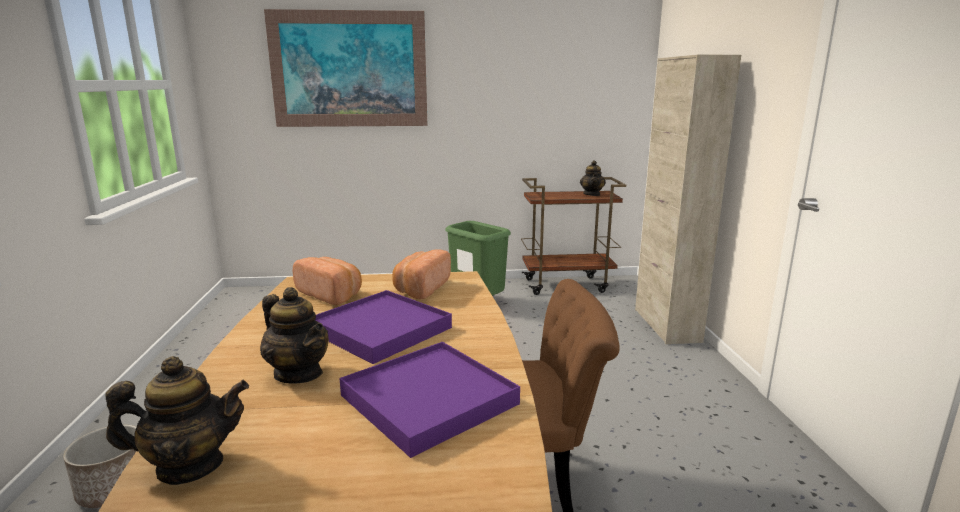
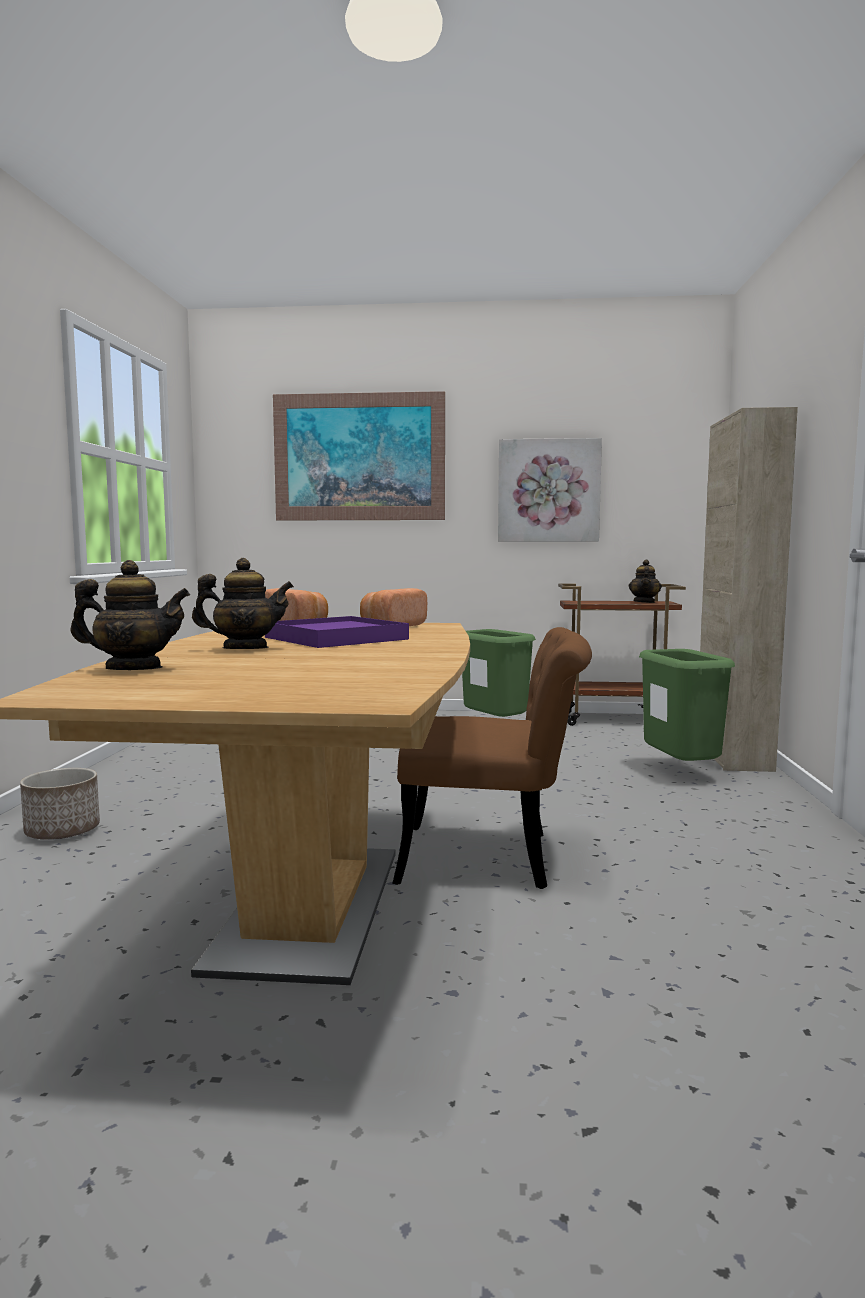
camera: 10 degrees right, 10 degrees down
(298, 373) = (245, 649): teapot -> teapot turned 60 degrees counterclockwise
(429, 400) = (361, 659): purple tray -> none
(514, 100) = (548, 490): none -> picture
(636, 351) = (681, 773): none -> green trash can

